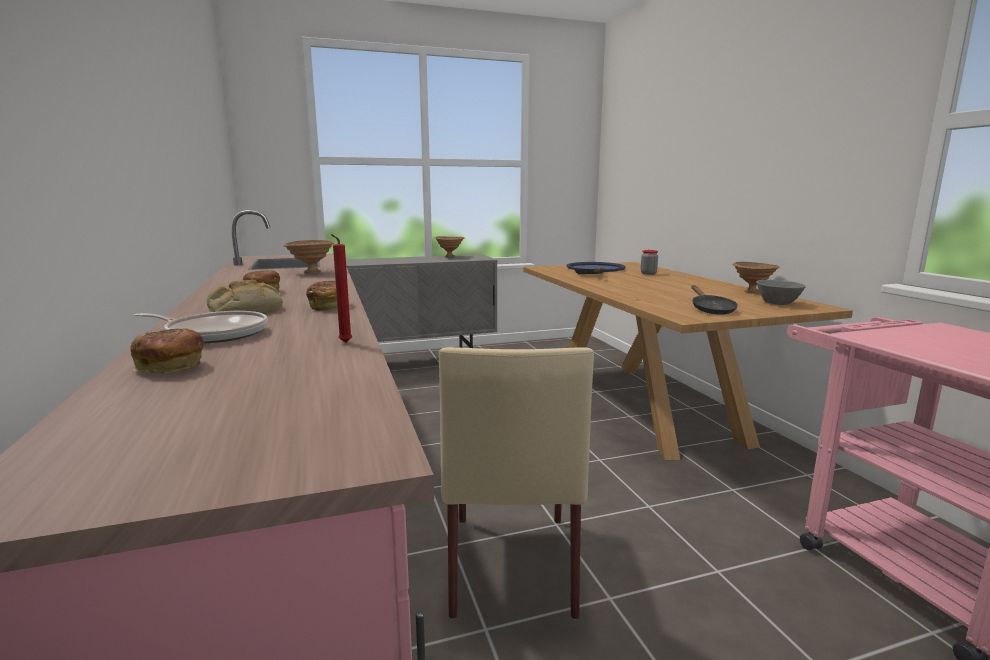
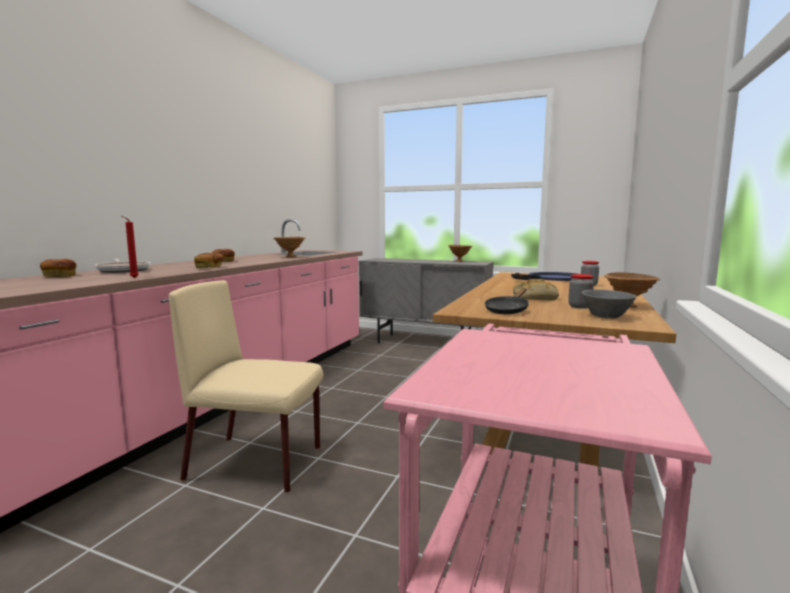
camera: 40 degrees right, 5 degrees down
(245, 310) = (178, 265): bread -> bread (534, 297)
(511, 561) = (257, 463): beige chair -> beige chair turned 60 degrees clockwise
(732, 297) = (579, 307): none -> jar

